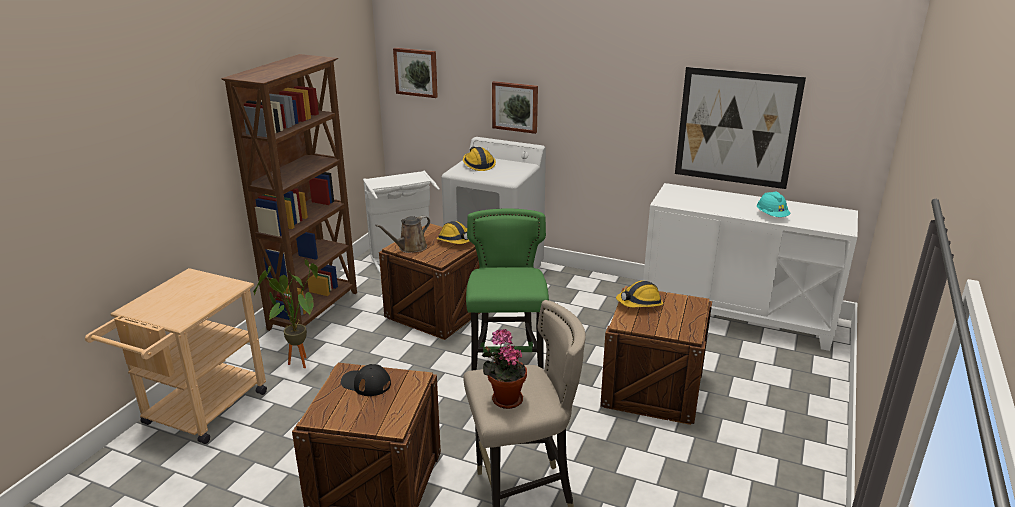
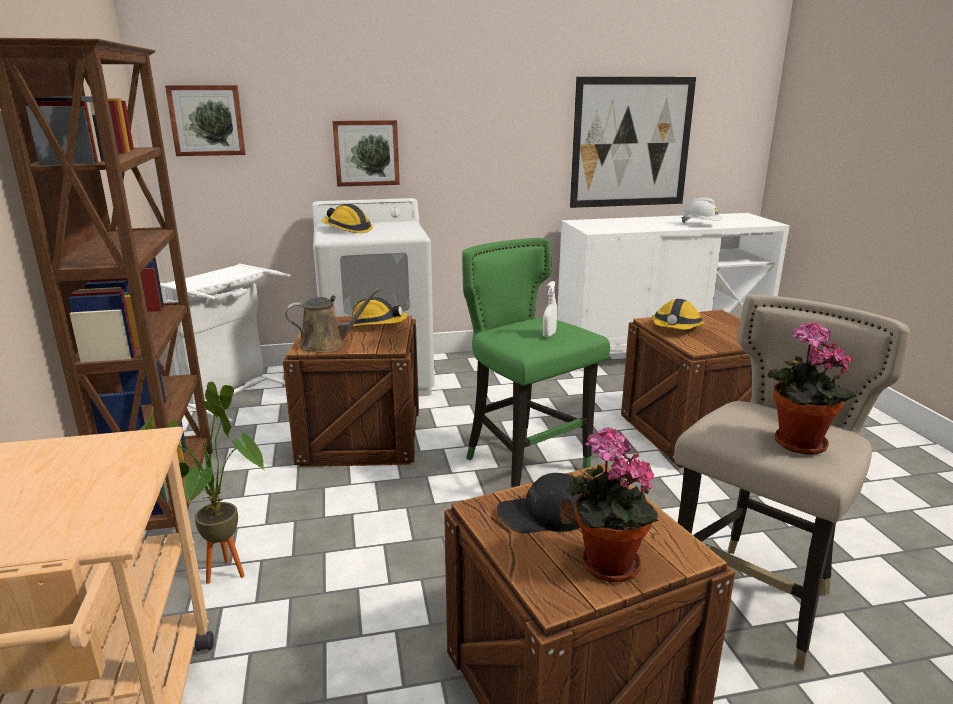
camera: 35 degrees left, 5 degrees down
(353, 415) = (604, 565): none -> potted plant
(410, 248) = (327, 344): brown watering can -> brown watering can turned 120 degrees counterclockwise
(509, 283) = (549, 335): none -> white spray bottle
(771, 216) = (701, 224): turquoise hard hat -> white hard hat

